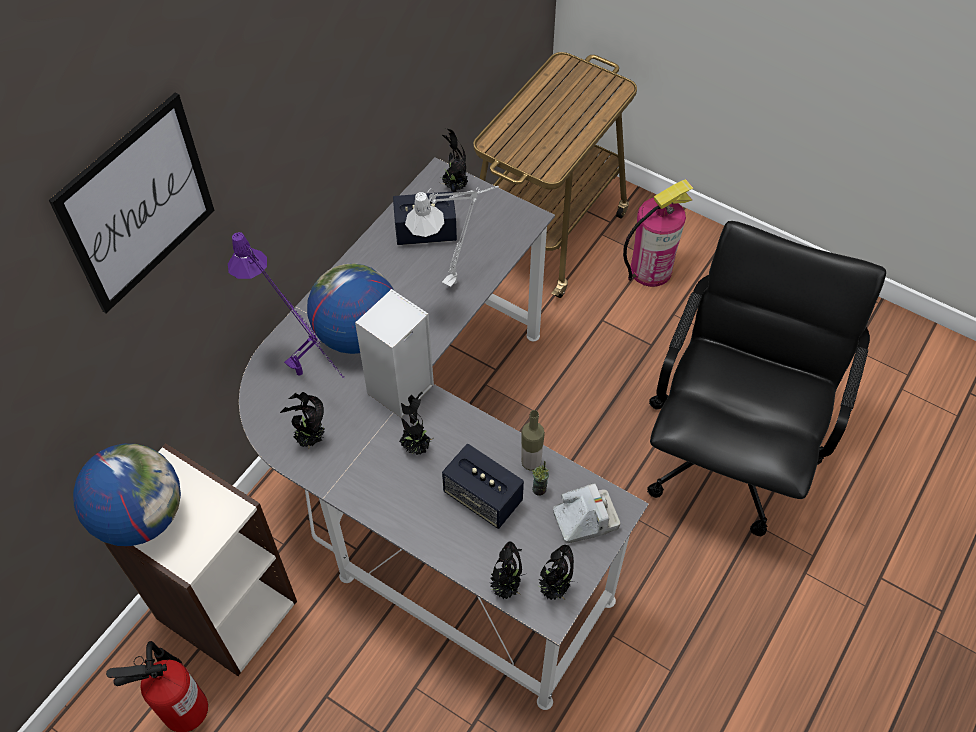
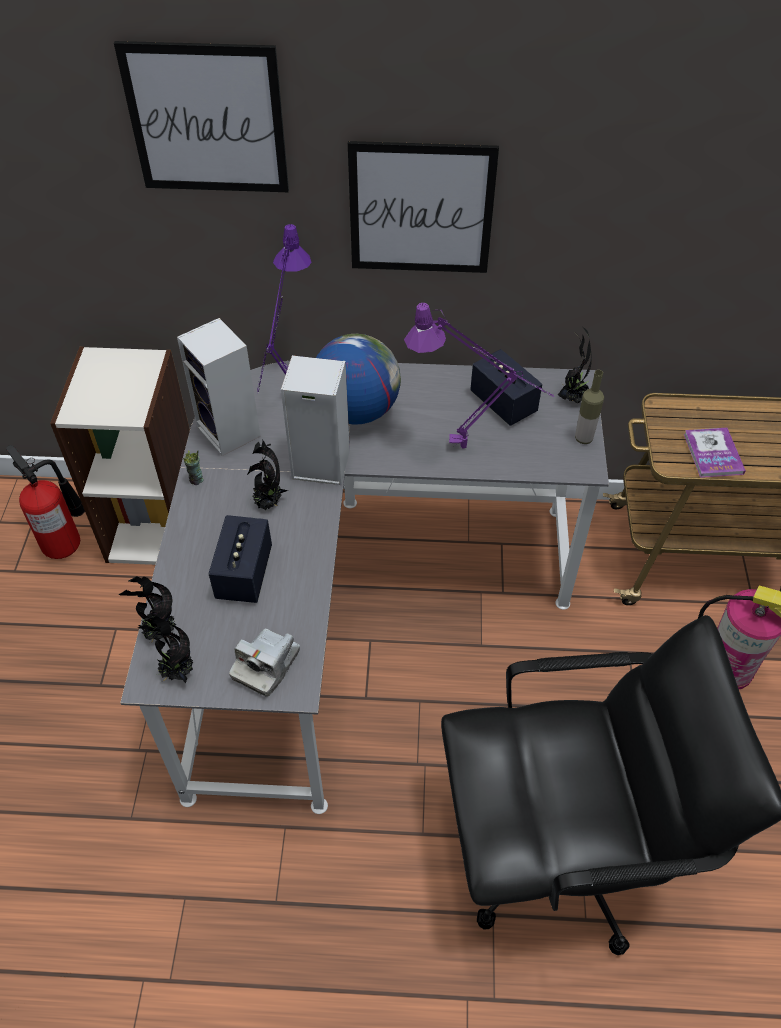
camera: 60 degrees right, 5 degrees down
(141, 516) = (99, 368): globe -> none
(301, 137) = (421, 209): none -> picture
(310, 440) = (231, 432): potted plant -> speaker
(459, 277) = (472, 448): grey table lamp -> purple table lamp
(531, 462) = (304, 593): bottle -> bottle (583, 438)
(539, 489) = (279, 613): cup -> cup (196, 480)
(559, 142) = (713, 454): none -> book
(585, 520) = (266, 665): camera -> camera turned 75 degrees clockwise

